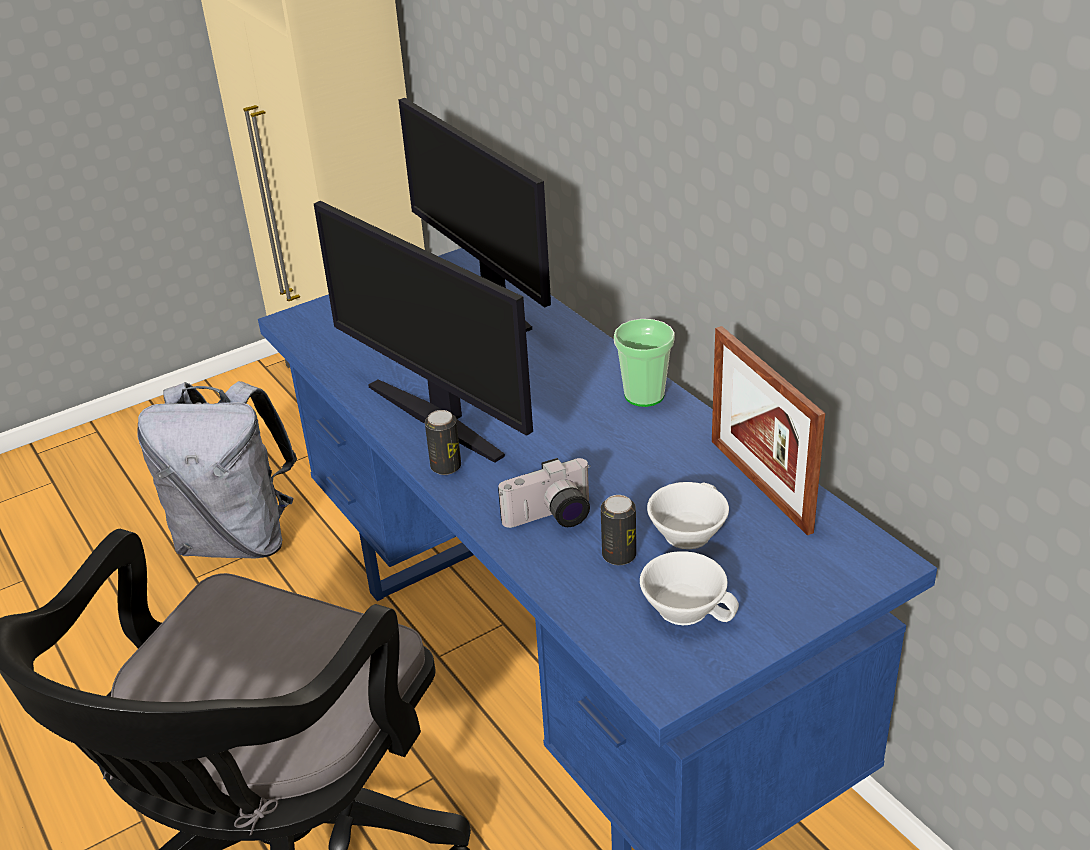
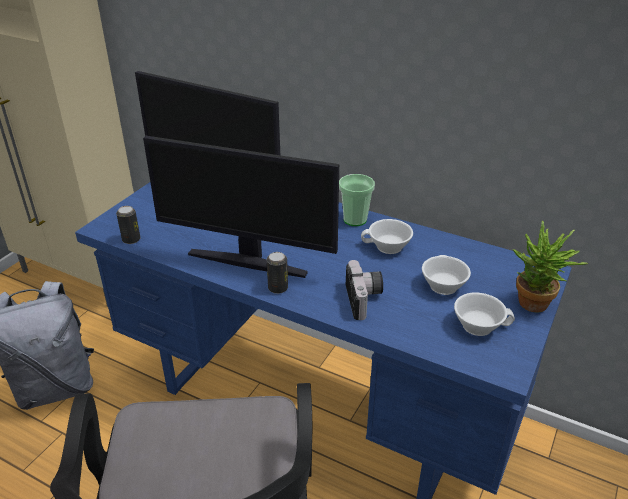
camera: 30 degrees left, 0 degrees up
(551, 518) = (365, 299): camera -> camera turned 45 degrees counterclockwise
(619, 555) = (419, 308): can -> can (131, 239)
(656, 451) = (387, 247): none -> white cup
(760, 485) = (455, 250): picture frame -> none
(803, 610) = (534, 307): none -> potted plant

